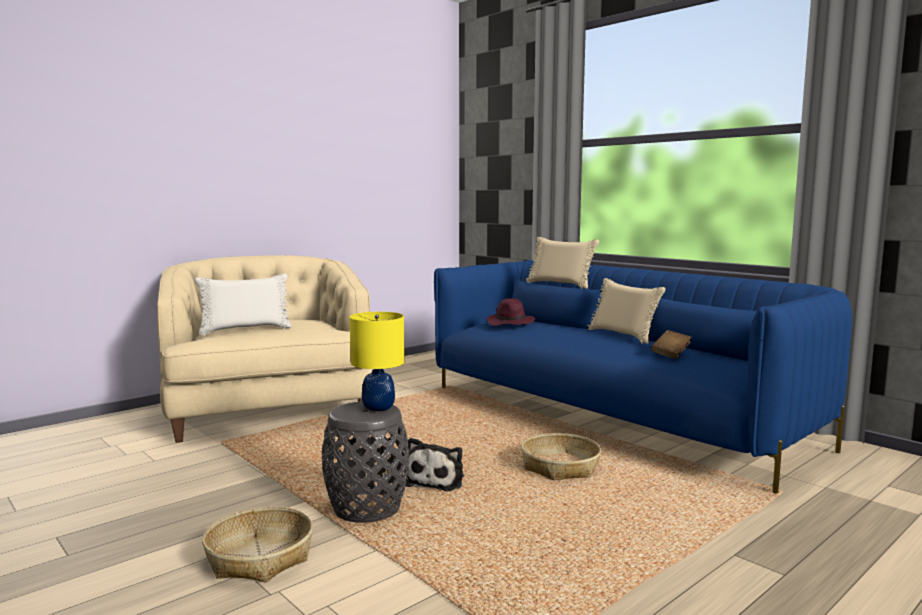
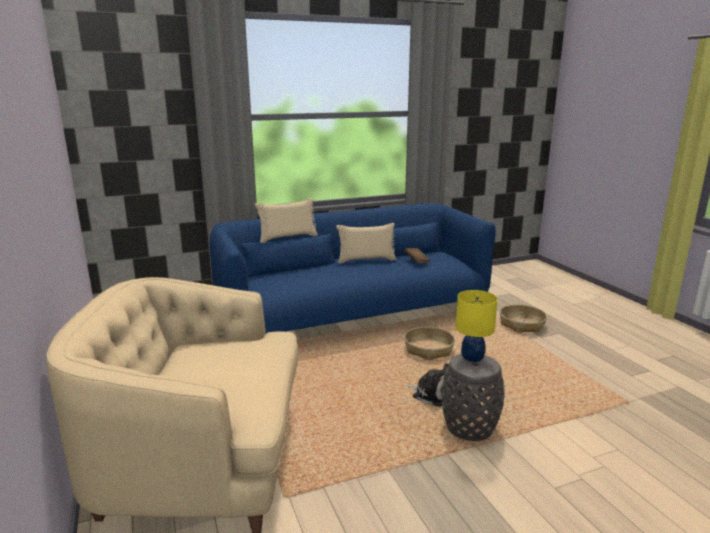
camera: 70 degrees left, 10 degrees up
(245, 330) = (233, 383): white pillow -> none
(260, 557) = (534, 480): basket -> basket (521, 324)
(511, 323) = (288, 278): purple hat -> none

